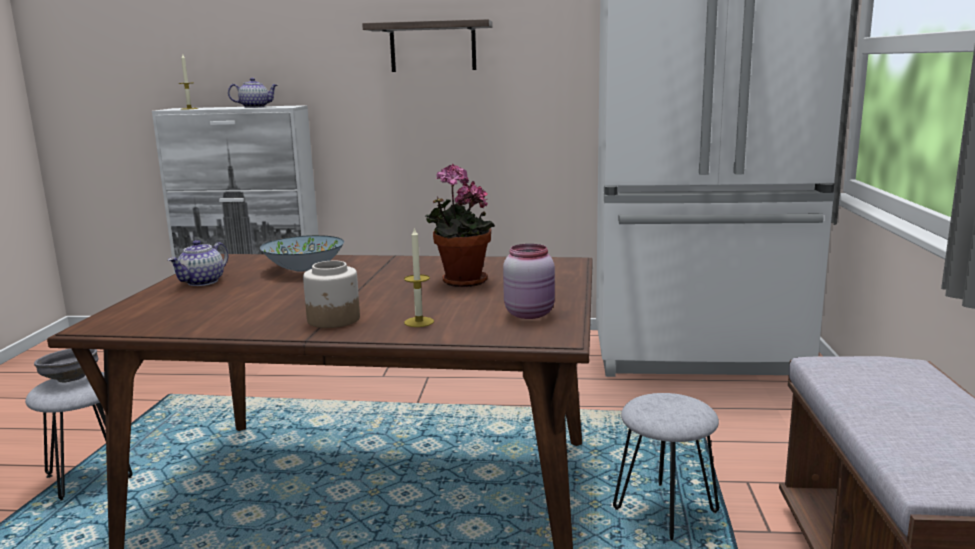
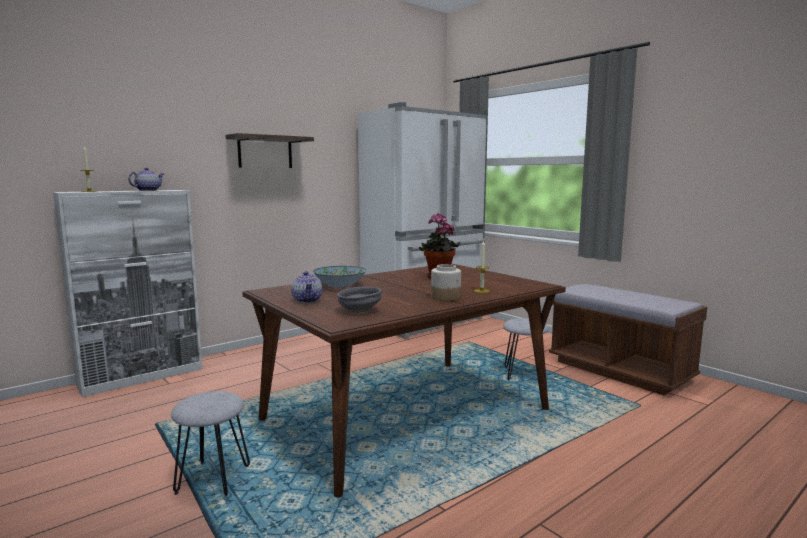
camera: 45 degrees left, 5 degrees down
(70, 379) = (198, 400): grey bowl -> grey bowl (359, 311)
(530, 313) = (507, 281): pink jar -> none

